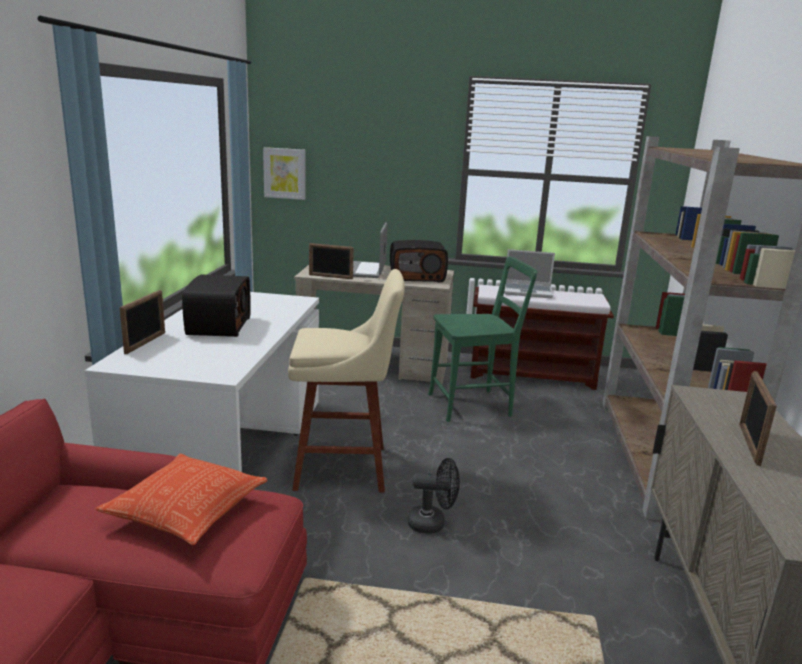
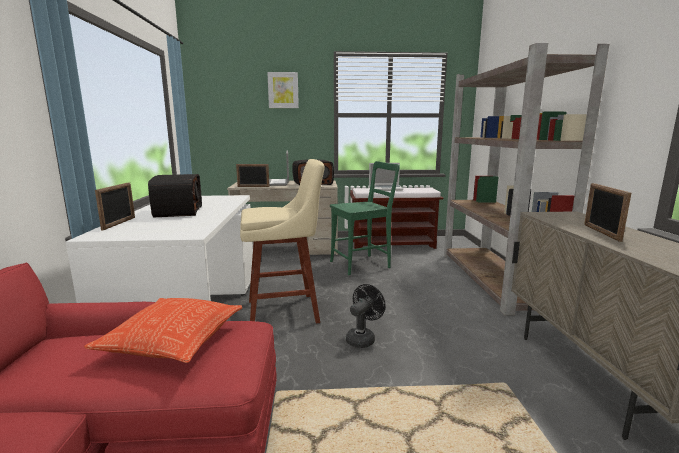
camera: 10 degrees left, 5 degrees down
(285, 173) = (212, 123): picture -> picture (283, 90)
(432, 523) = (363, 338): black fan -> black fan turned 45 degrees counterclockwise

